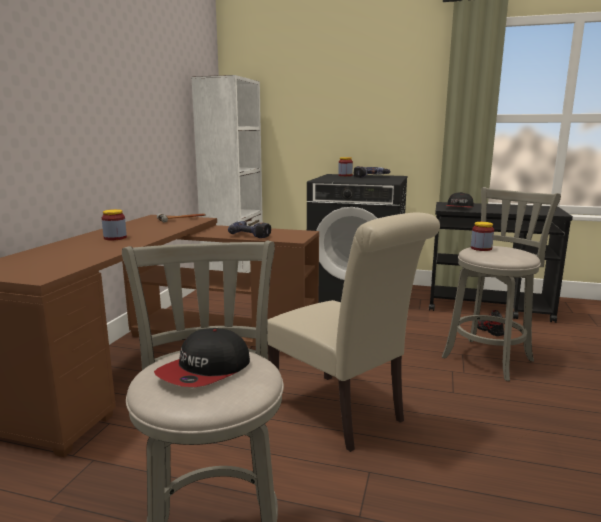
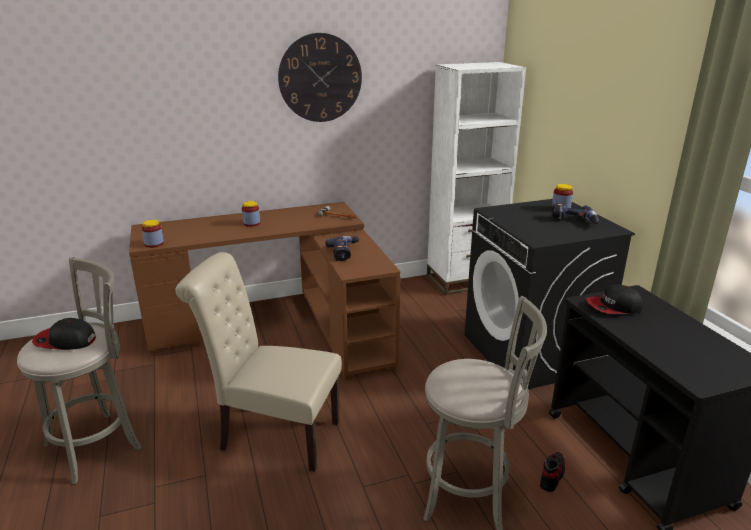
camera: 55 degrees right, 10 degrees up
(120, 73) = (320, 78): none -> wall clock
(342, 413) = (273, 434): beige chair -> beige chair turned 90 degrees clockwise
(481, 248) = (470, 367): jar -> jar (154, 244)

